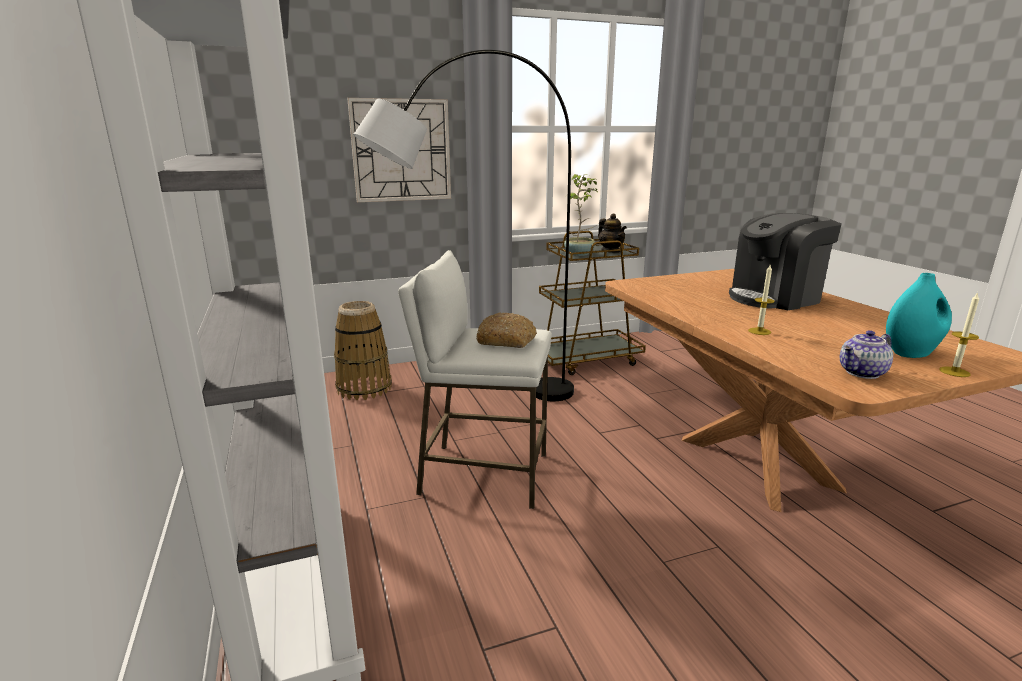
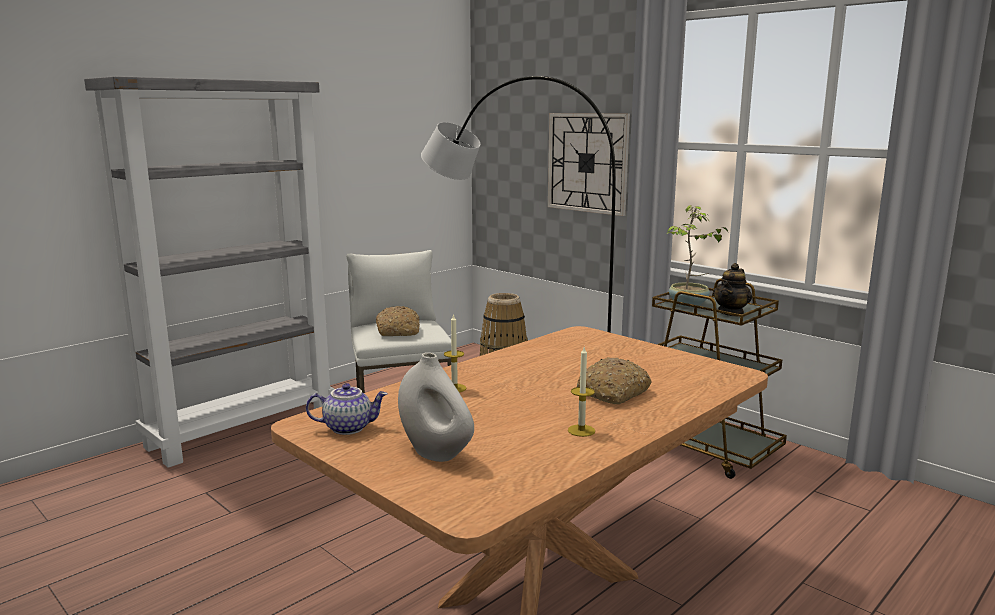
camera: 65 degrees right, 5 degrees down
(775, 298) = (613, 393): coffee machine -> bread
(862, 373) = (348, 427): teapot -> teapot turned 135 degrees clockwise
(911, 353) = (436, 453): turquoise vase -> white vase
(954, 372) = (381, 470): candle -> candle (581, 430)

